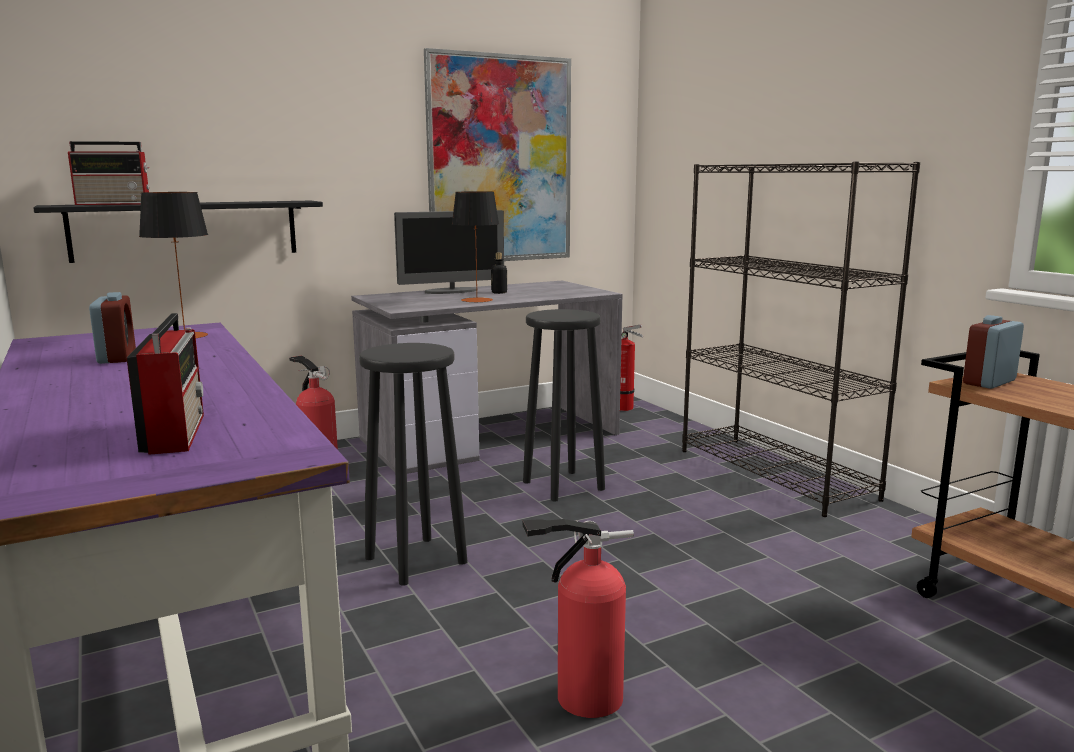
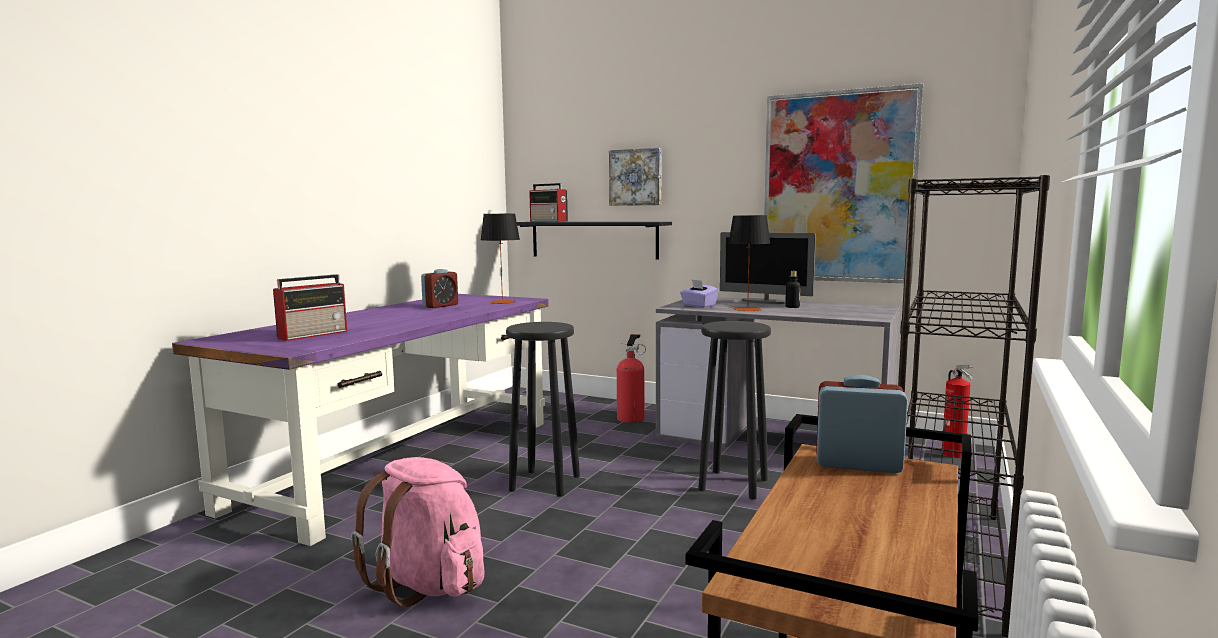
camera: 55 degrees right, 5 degrees down
(252, 138) = (636, 177): none -> picture
(418, 304) = (698, 306): none -> purple tissue box
(582, 698) = (428, 584): fire extinguisher -> pink backpack

